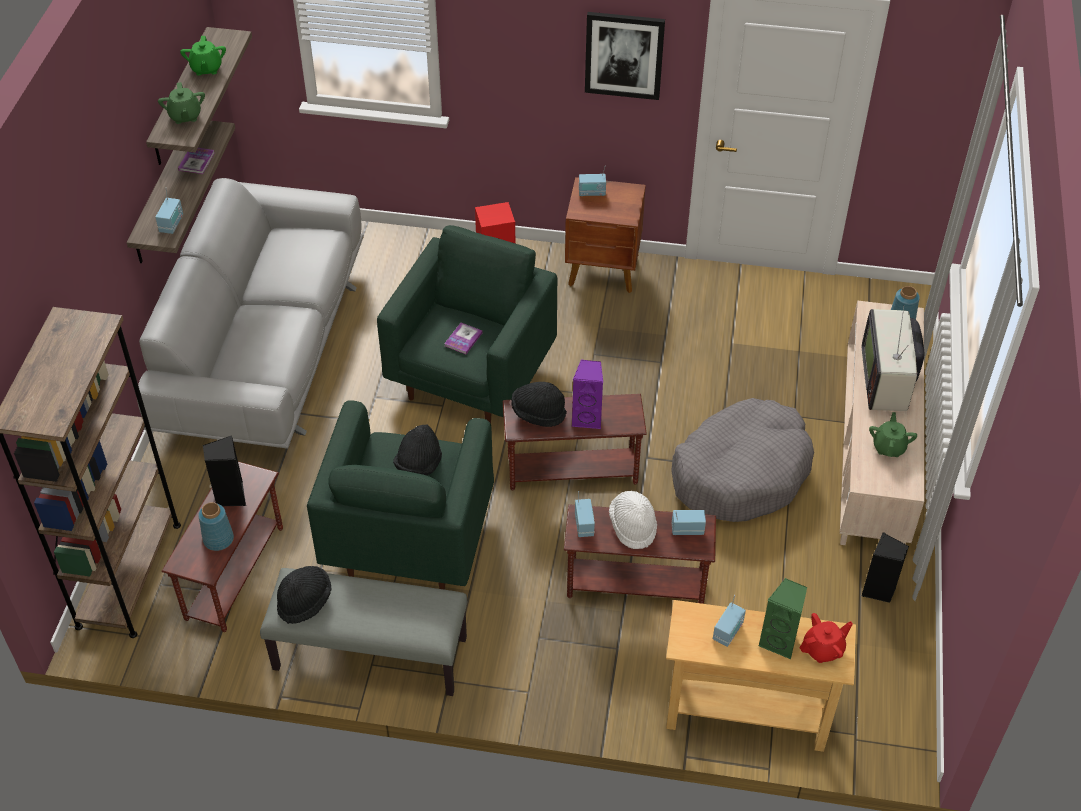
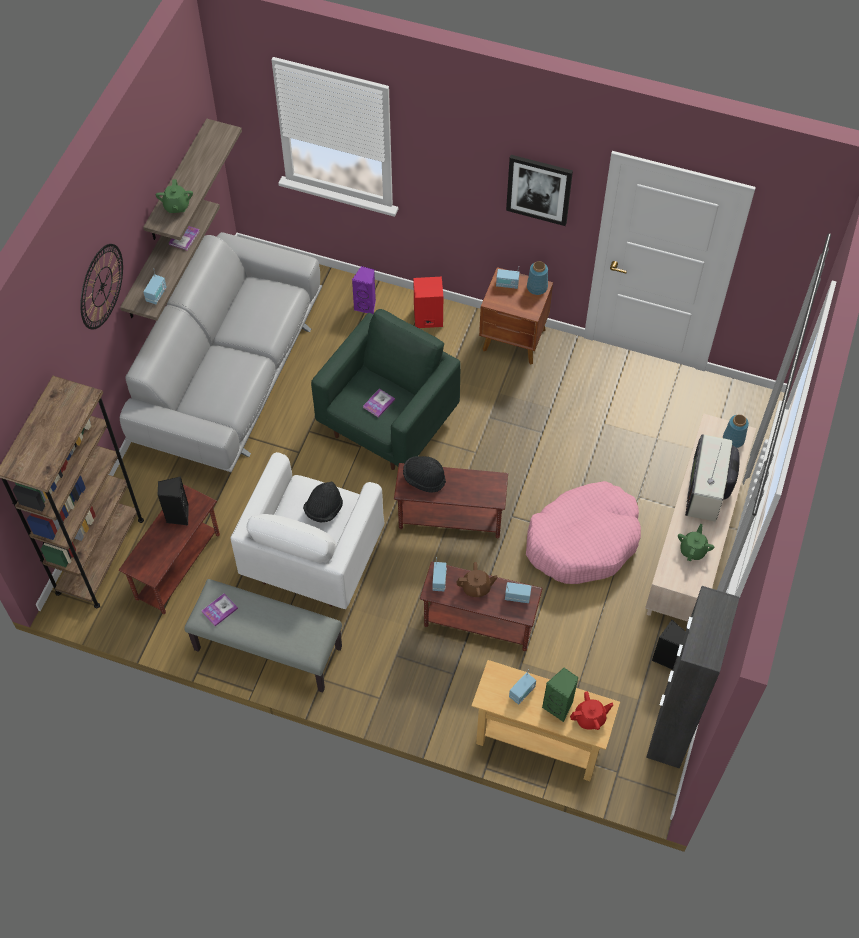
camera: 10 degrees right, 10 degrees up
(103, 205) = (101, 286): none -> wall clock
(206, 69) = (200, 161): green teapot -> none
(218, 539) = (163, 550): blue vase -> blue vase (536, 287)
(304, 601) = (219, 610): black hat -> book
(408, 539) = (313, 559): green armchair -> white armchair
(587, 418) = (461, 489): purple speaker -> purple speaker (366, 305)
(633, 526) = (476, 588): white hat -> brown teapot
(741, 472) = (583, 540): grey dog bed -> pink dog bed
(909, 672) = (672, 729): none -> black cabinet

